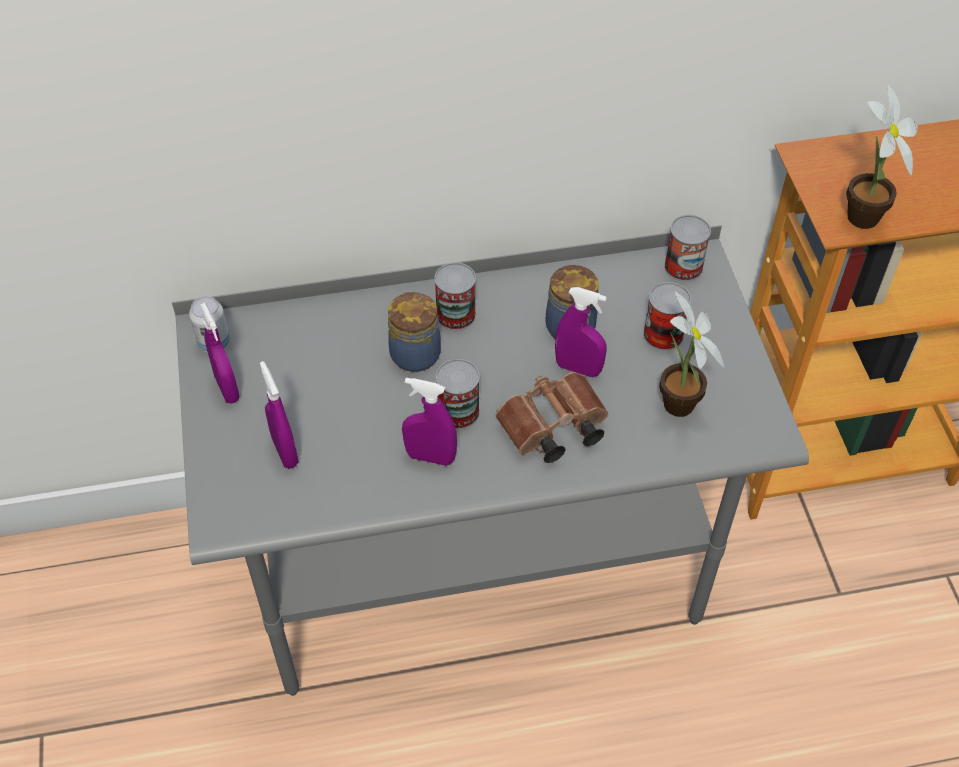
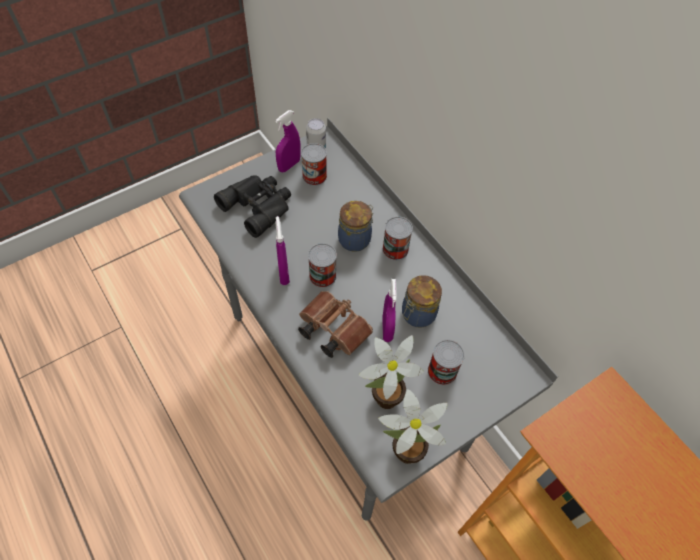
camera: 65 degrees right, 5 degrees up
(285, 451) = (259, 205): purple spray bottle -> black binoculars
(683, 266) = (511, 366): can -> can (314, 176)
(859, 221) = (564, 451): potted plant -> potted plant (403, 451)

